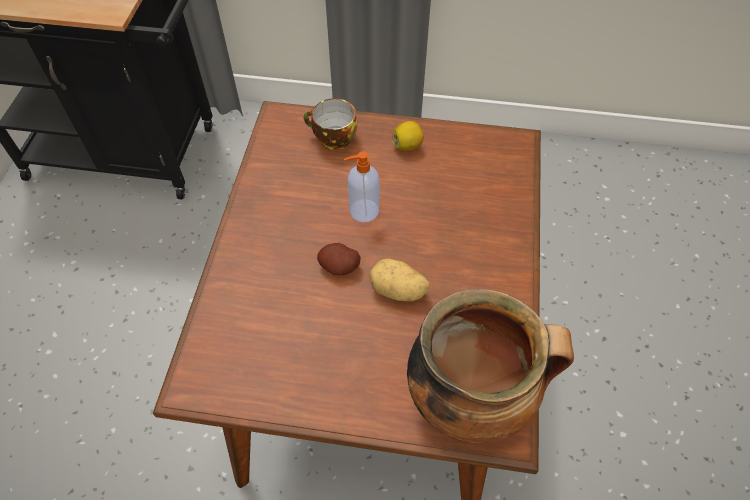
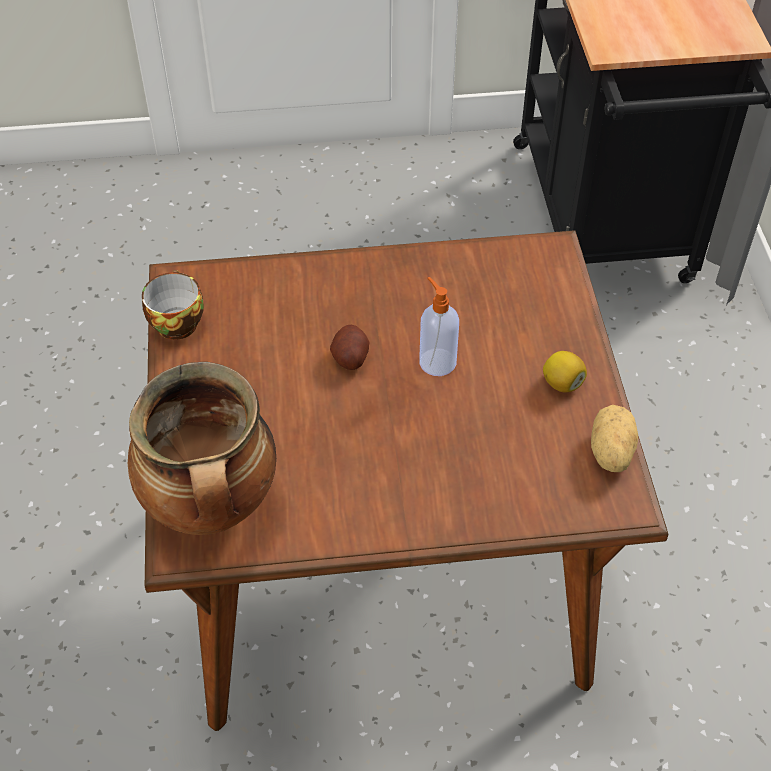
camera: 75 degrees right, 5 degrees down
(332, 139) = (538, 308): cup -> cup (175, 322)
(397, 291) = (333, 417): potato -> potato (609, 452)

